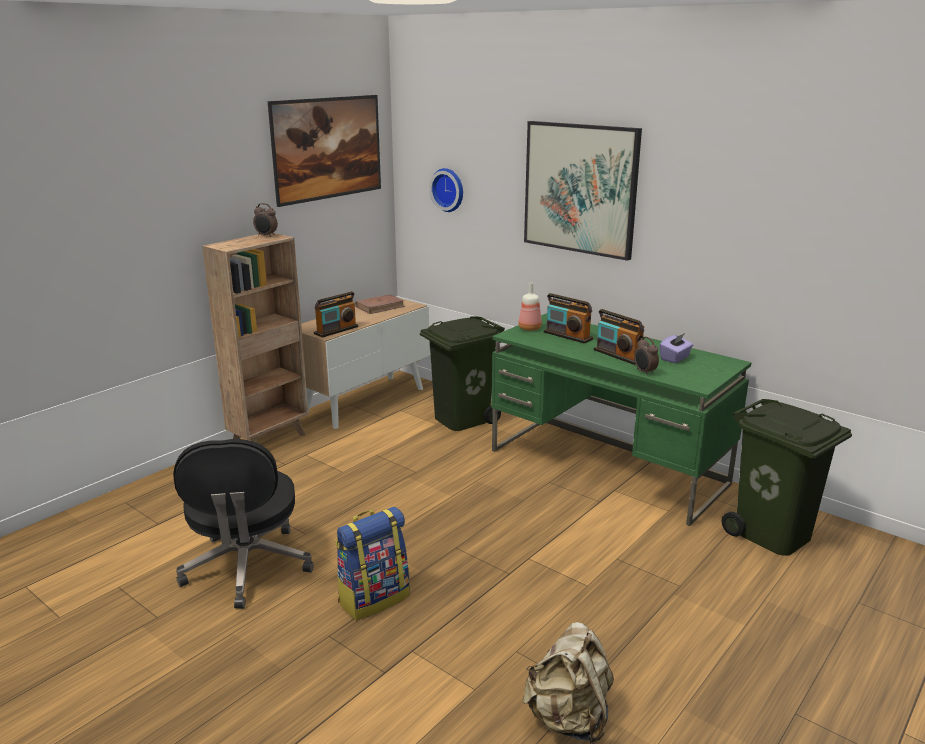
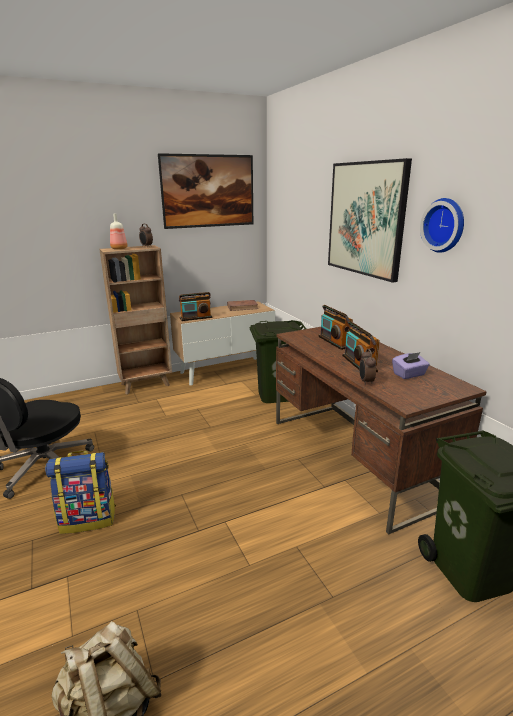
camera: 25 degrees right, 0 degrees up
(449, 189) = (291, 224): wall clock -> wall clock (445, 225)
(530, 328) = (311, 332): bottle -> bottle (120, 249)
(608, 467) = (355, 458): green desk -> brown desk

